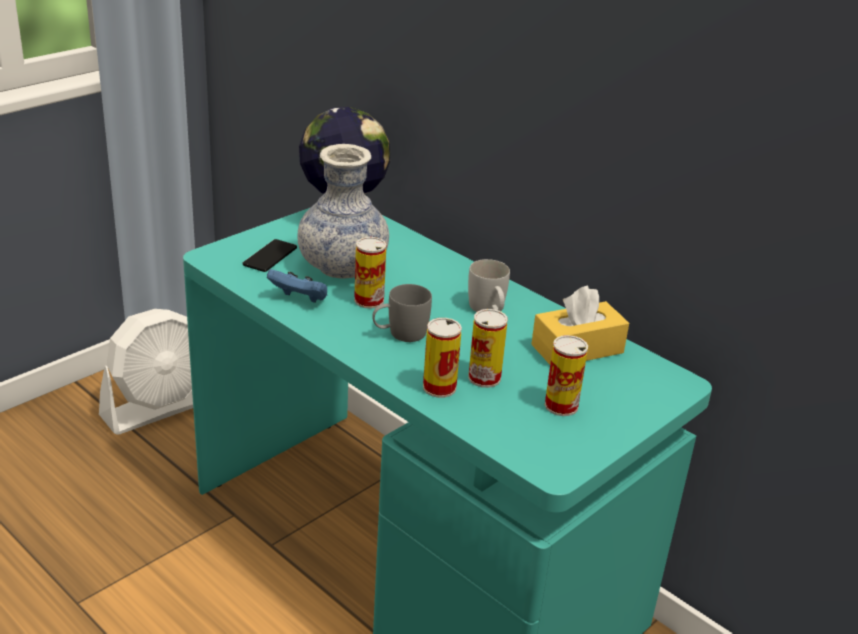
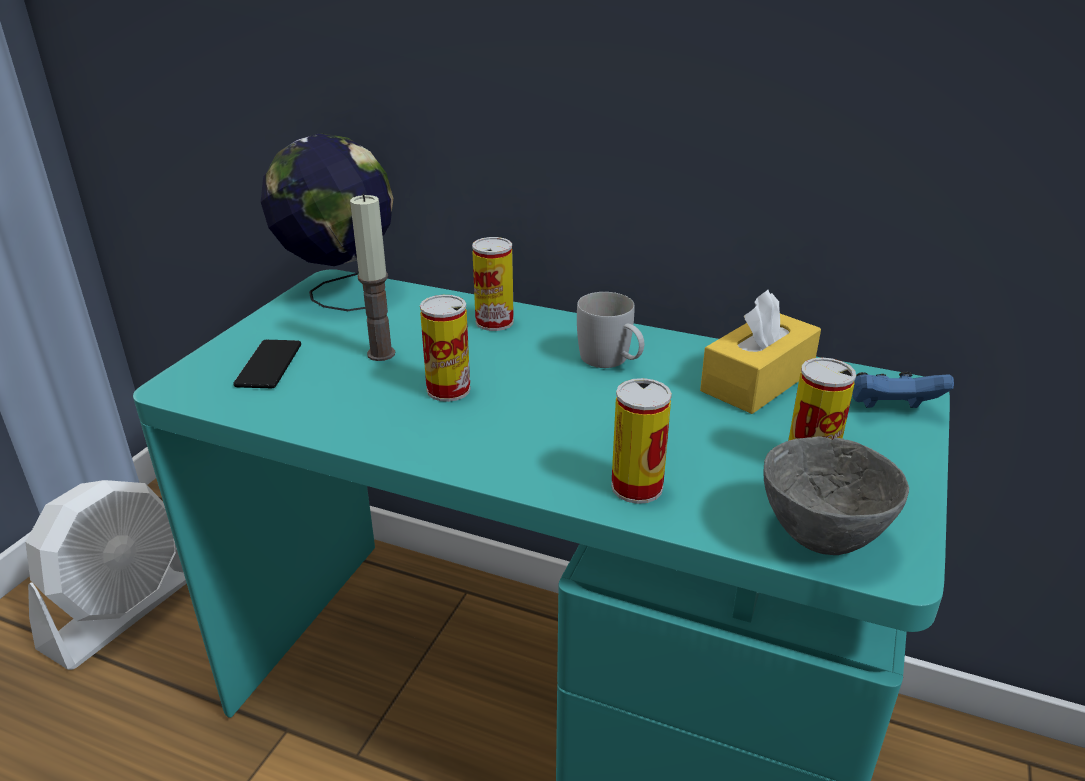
camera: 20 degrees left, 0 degrees up
(300, 299) = (349, 414): blue game controller -> blue game controller (891, 409)
(342, 267) = (381, 354): vase -> candle
(400, 334) = (524, 424): grey mug -> none
(484, 378) = (682, 454): can -> can (494, 322)
(525, 446) = (821, 539): none -> grey bowl

